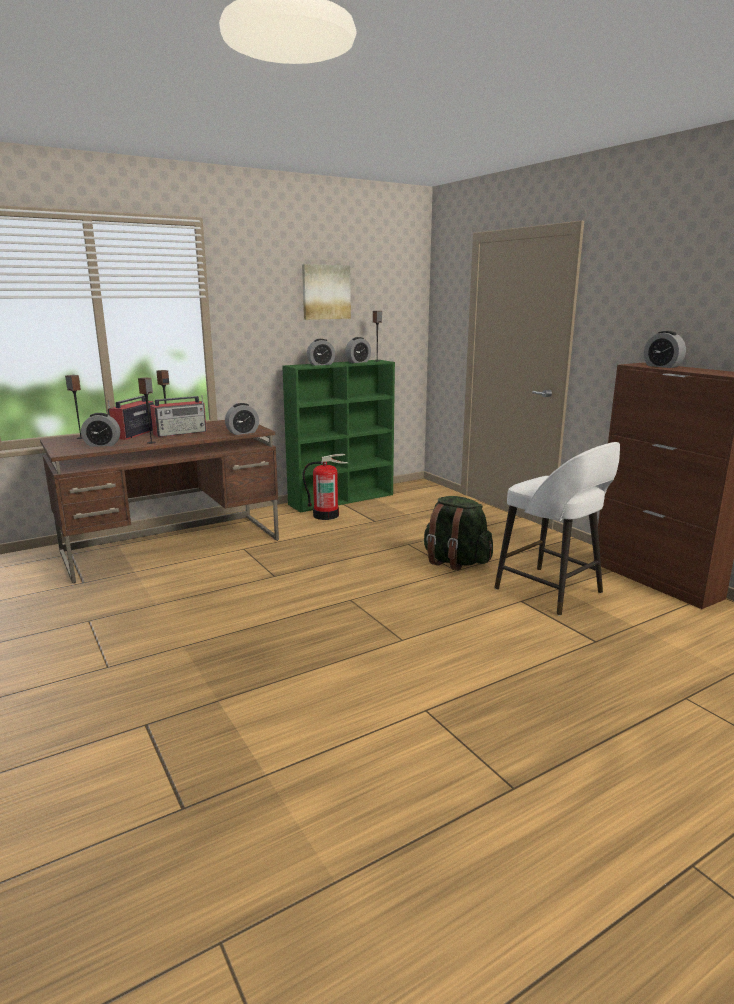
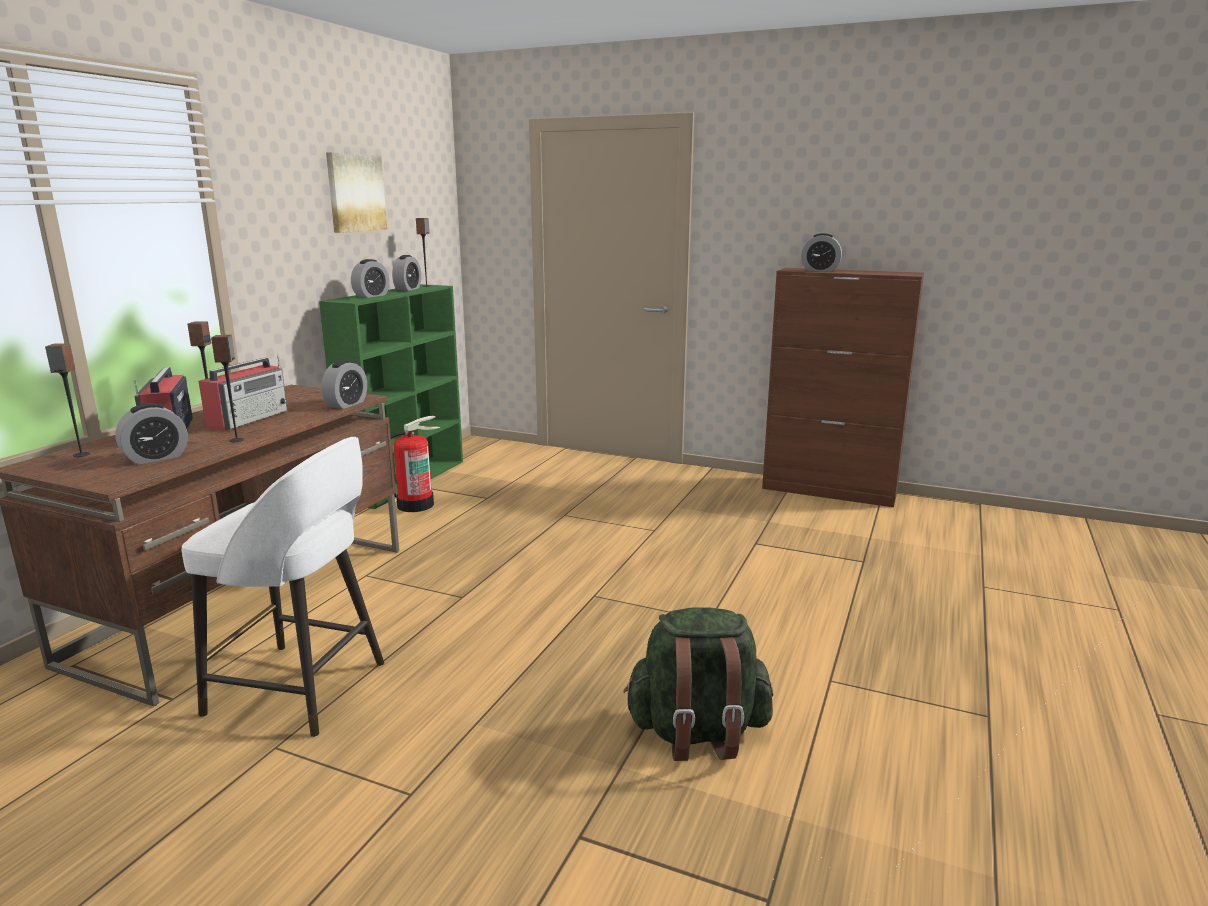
camera: 35 degrees left, 0 degrees up
(455, 562) = (641, 521): green backpack -> green backpack (697, 733)
(551, 591) = (767, 526): white stool -> white stool (301, 689)

